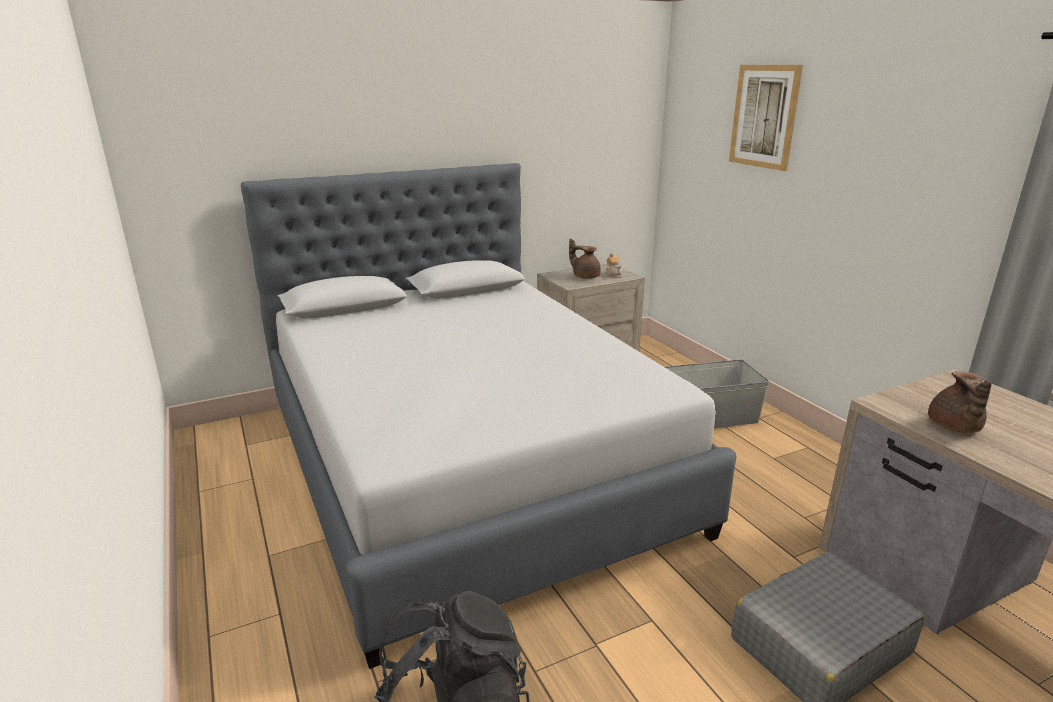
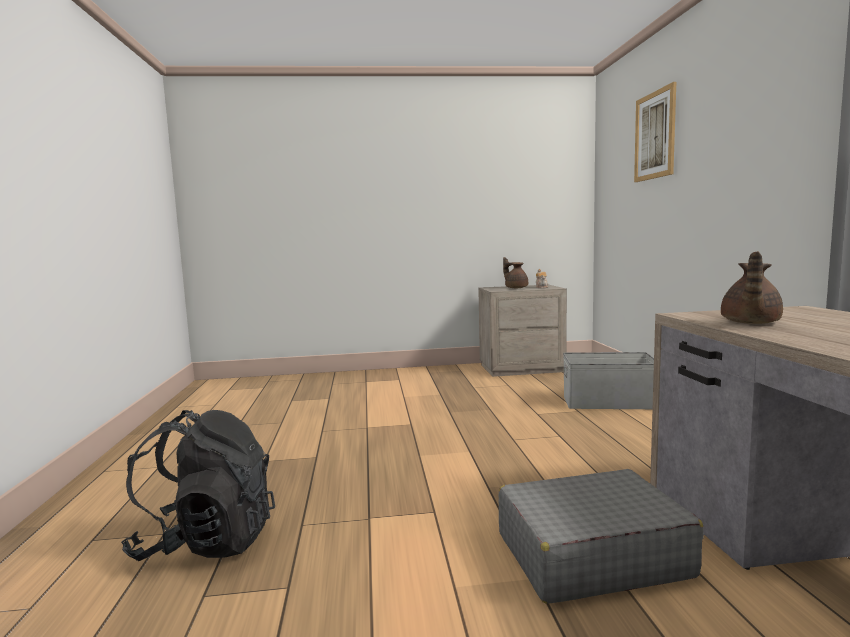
camera: 20 degrees right, 15 degrees down
(467, 464) = (369, 410): grey bed -> none

